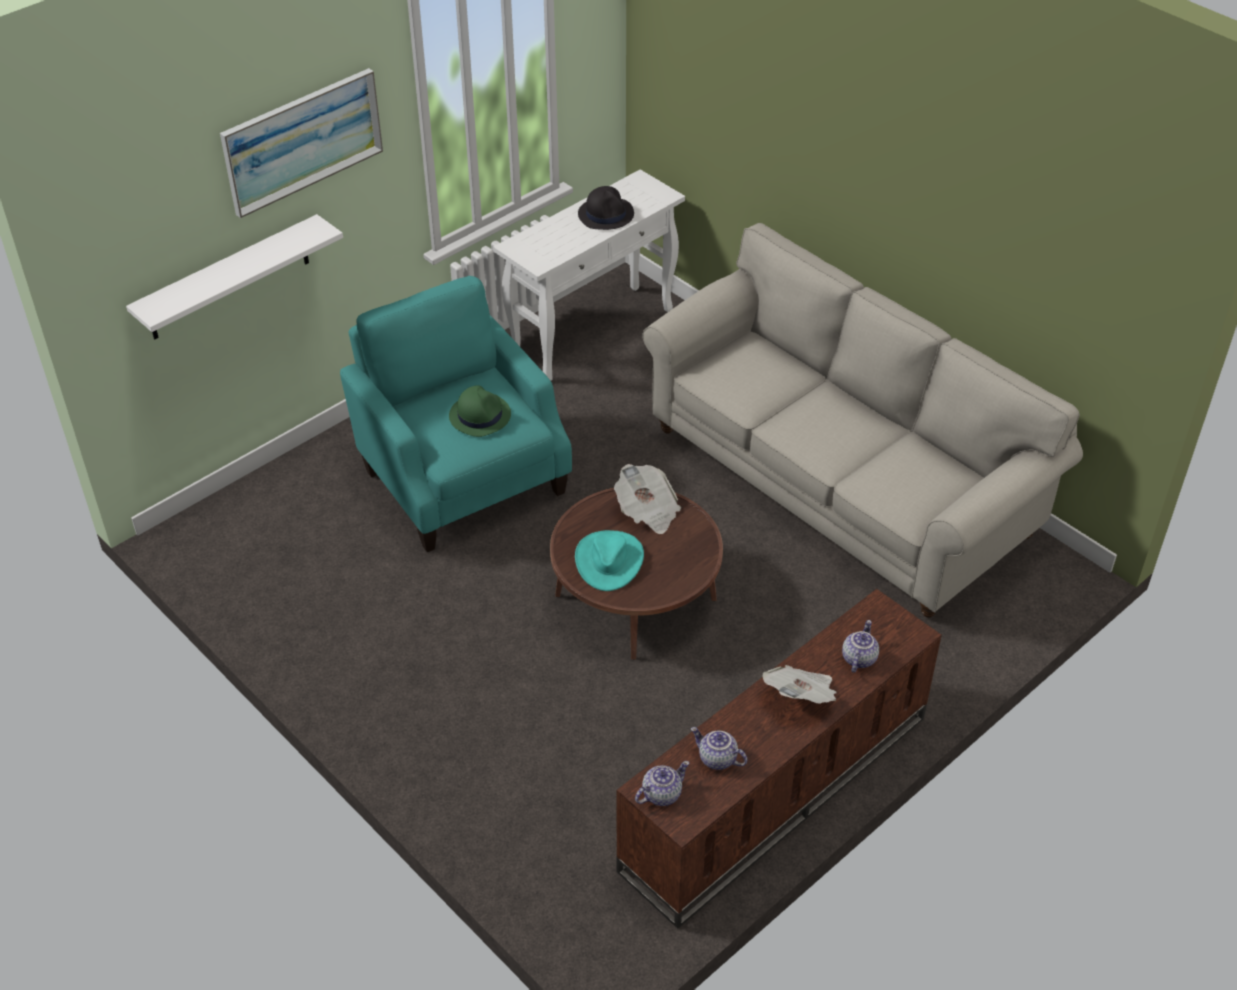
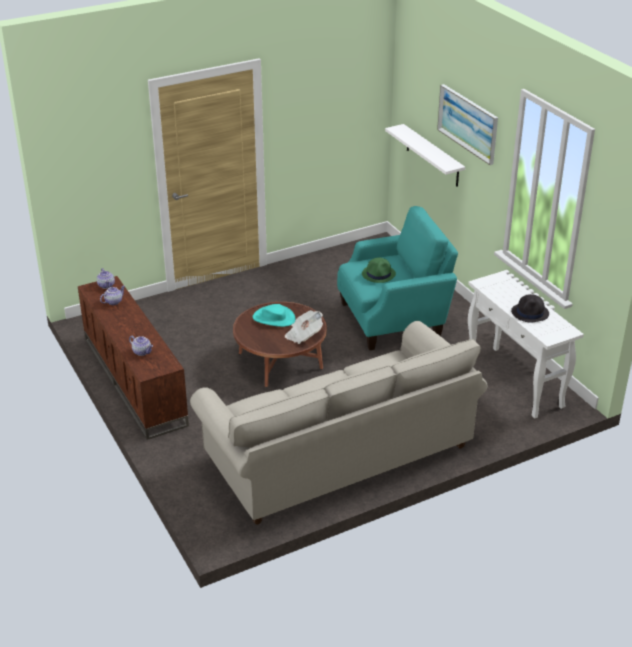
camera: 105 degrees right, 10 degrees down
(801, 697) = (131, 330): newspaper -> none

